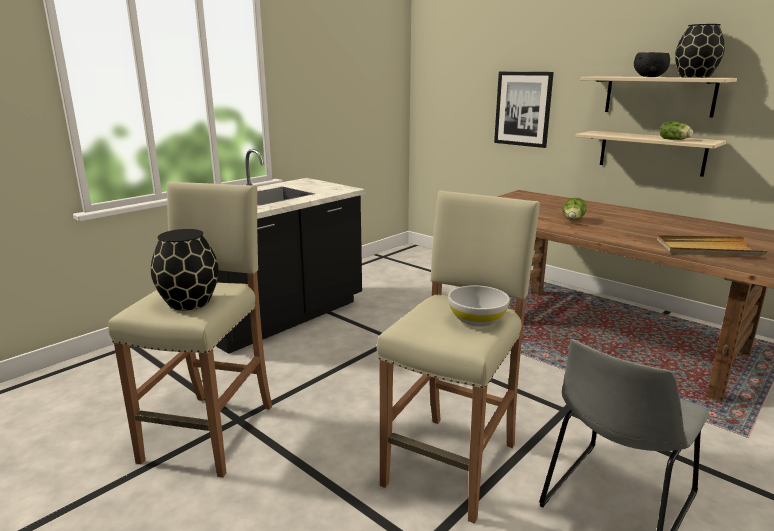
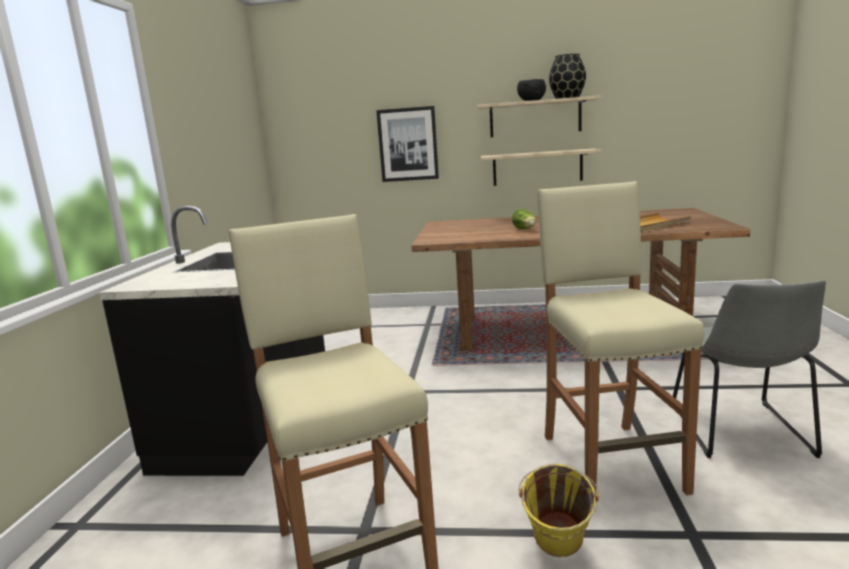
camera: 35 degrees left, 5 degrees down
(190, 302) = (351, 373): black vase -> none
(313, 501) = (558, 555): none -> yellow bucket
(477, 319) = (632, 299): white bowl -> none
(675, 140) = (566, 151): lettuce -> none

